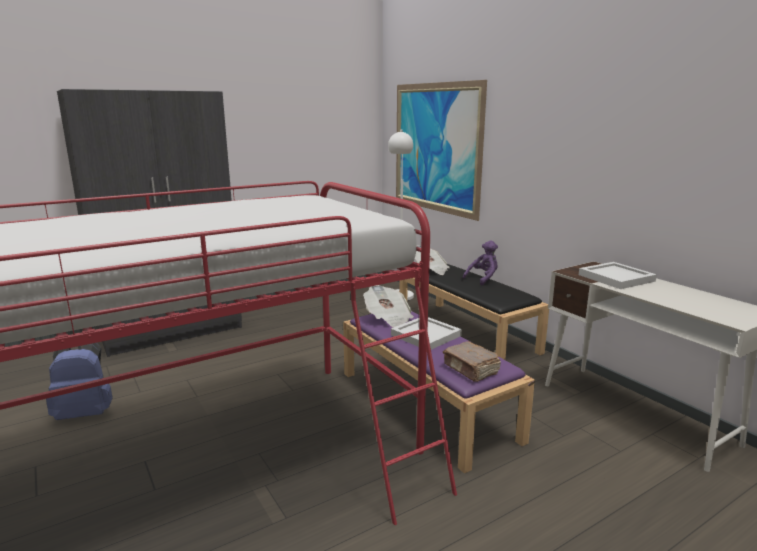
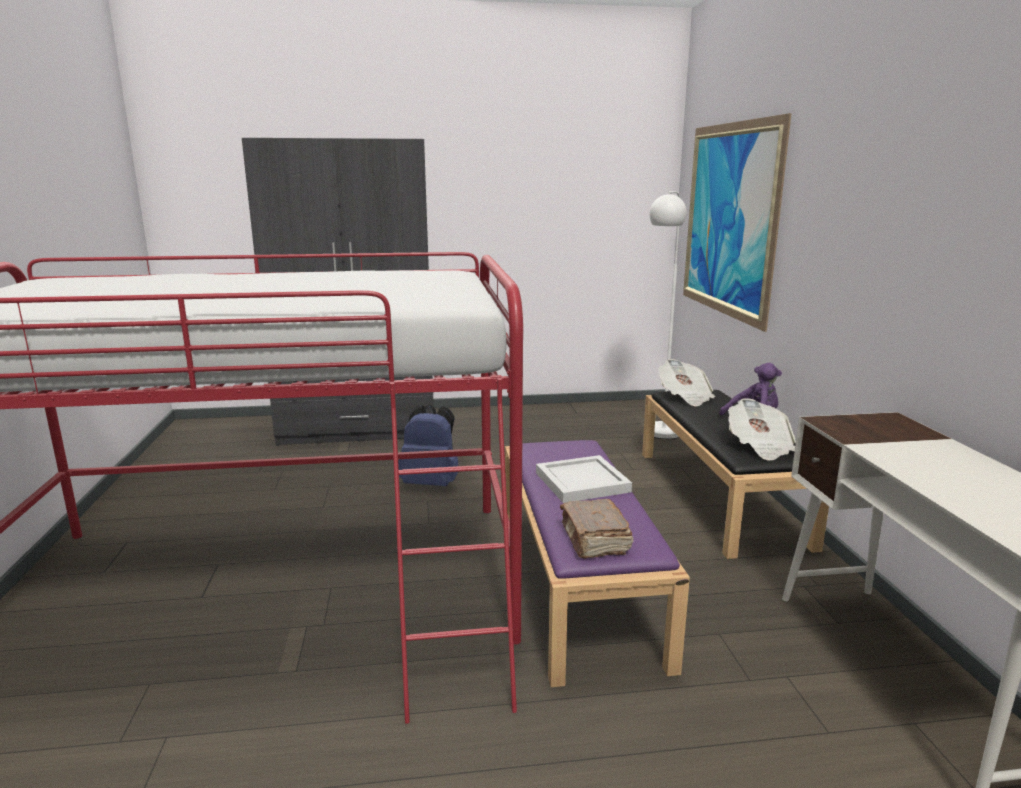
camera: 25 degrees right, 0 degrees up
(85, 413) = (209, 500): blue backpack -> blue backpack (431, 483)
(388, 319) = (555, 452): newspaper -> newspaper (759, 447)
(616, 278) = (901, 443): white tray -> none

